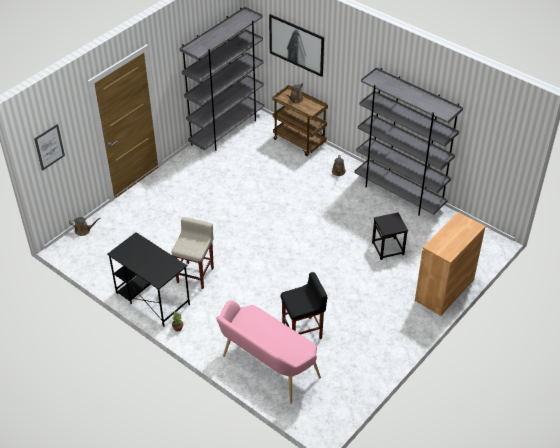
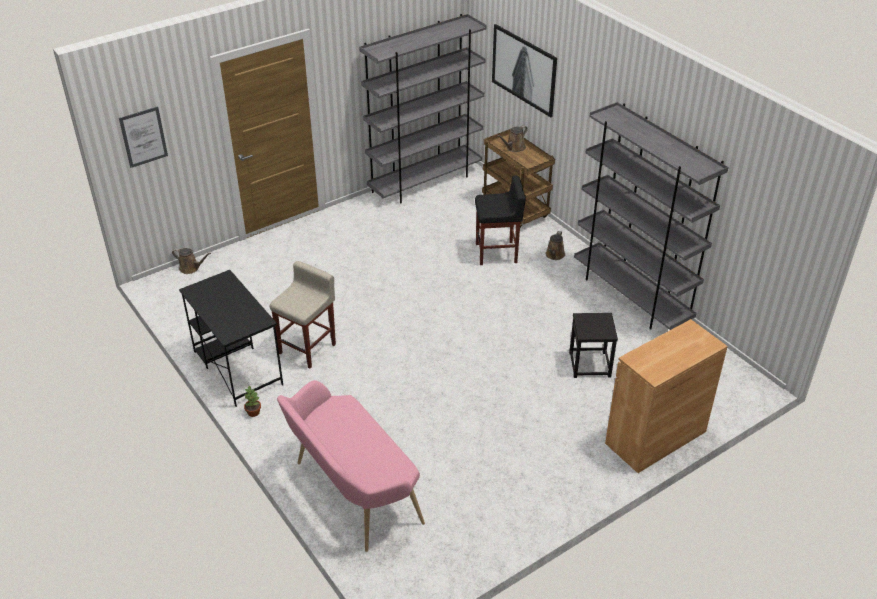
camera: 15 degrees right, 5 degrees down
(302, 331) = (424, 453): black stool -> black stool (497, 253)

